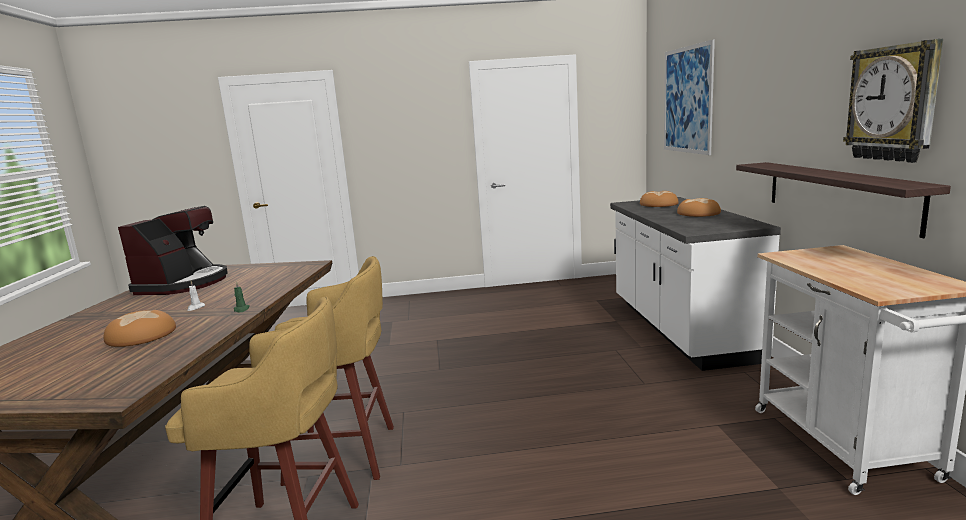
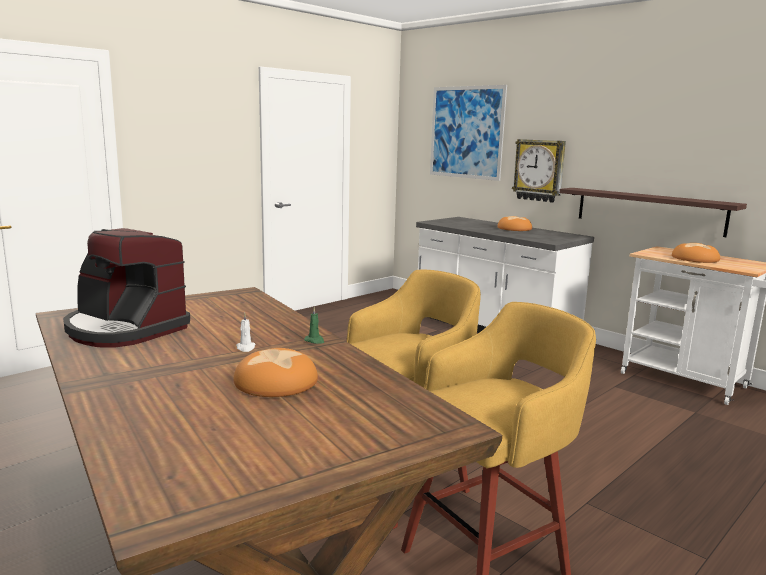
camera: 40 degrees left, 0 degrees up
(184, 283) = (125, 329): coffee machine -> coffee machine turned 150 degrees clockwise
(659, 204) = (463, 222): bread -> bread (695, 259)
(893, 103) = (701, 150): wall clock -> wall clock (539, 170)

